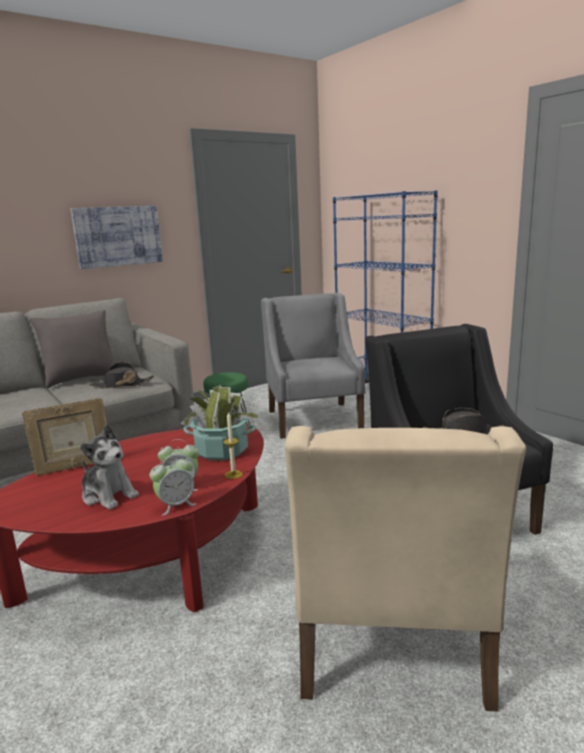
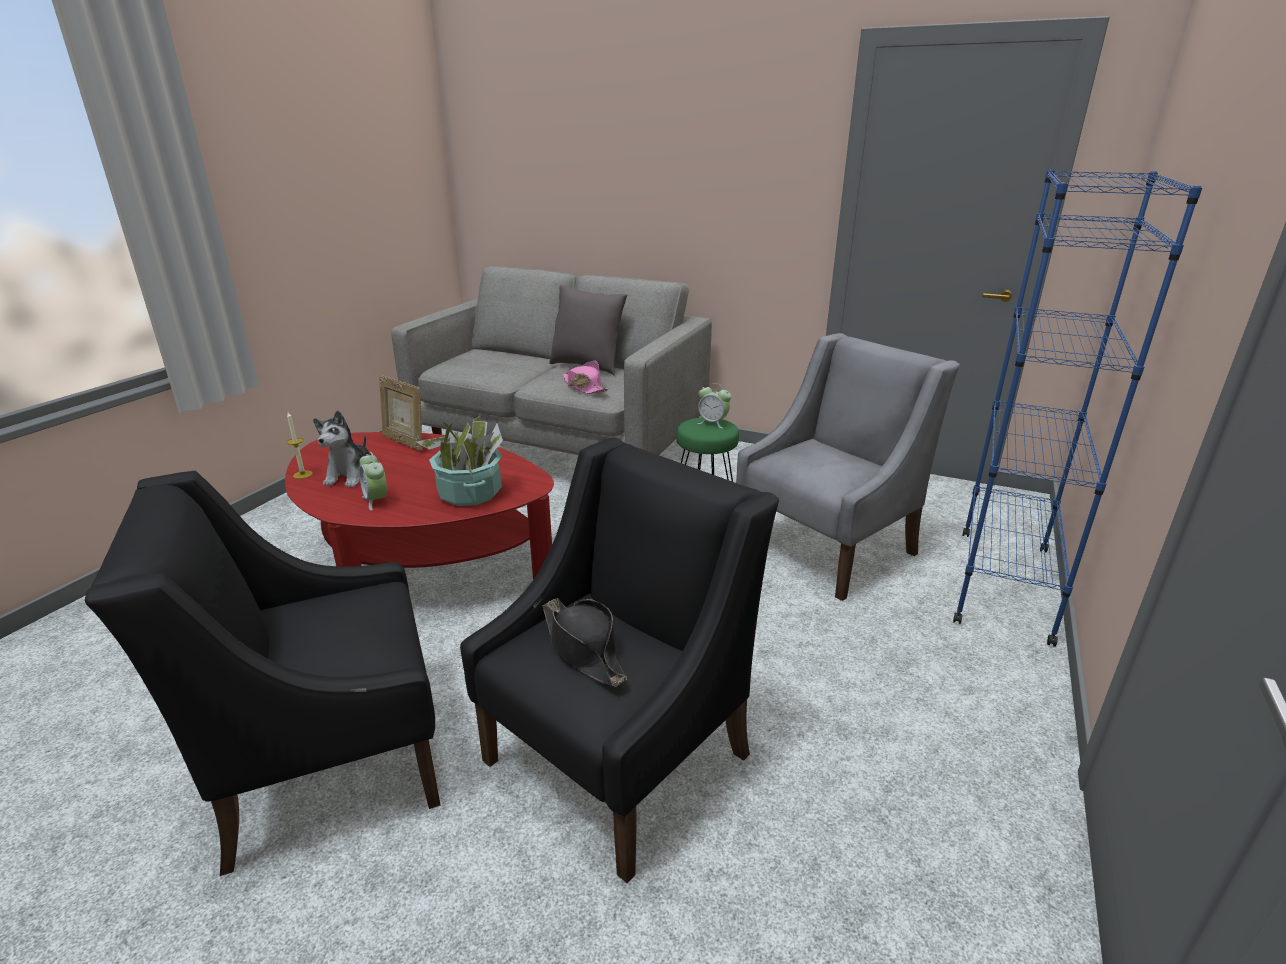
camera: 60 degrees right, 10 degrees up
(118, 236) = (718, 199): picture -> none
(122, 385) = (584, 387): black hat -> pink hat
(176, 505) = (337, 510): alarm clock -> alarm clock (713, 423)
(233, 474) = (412, 517): candle -> candle (302, 474)
(390, 639) = (328, 759): beige armchair -> black armchair

